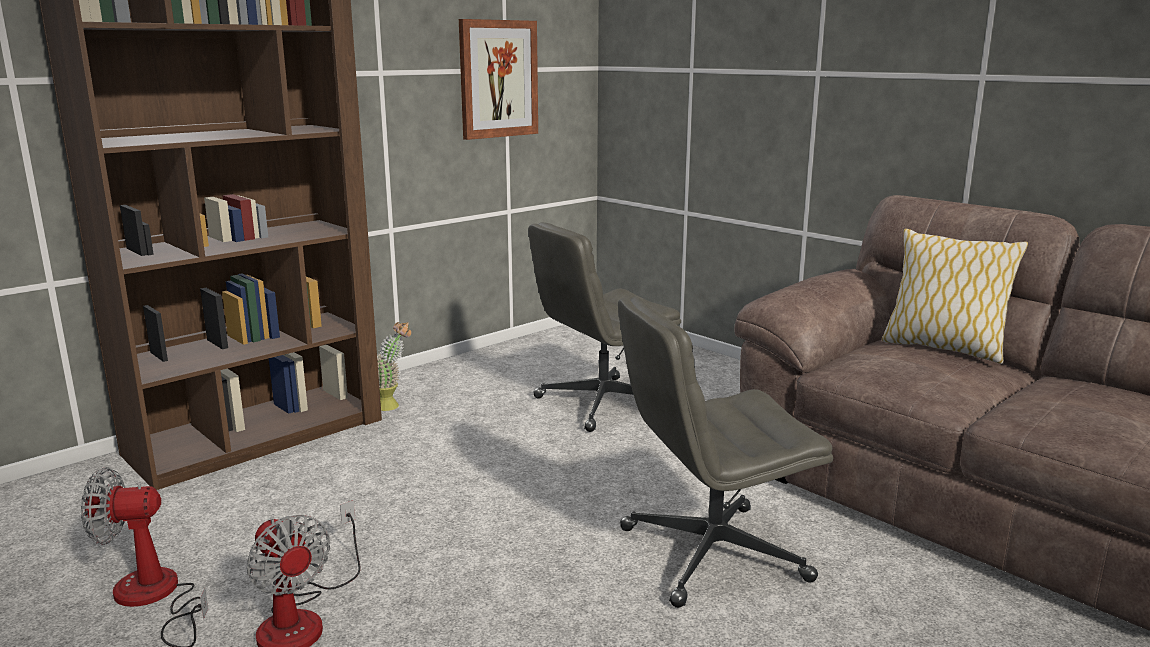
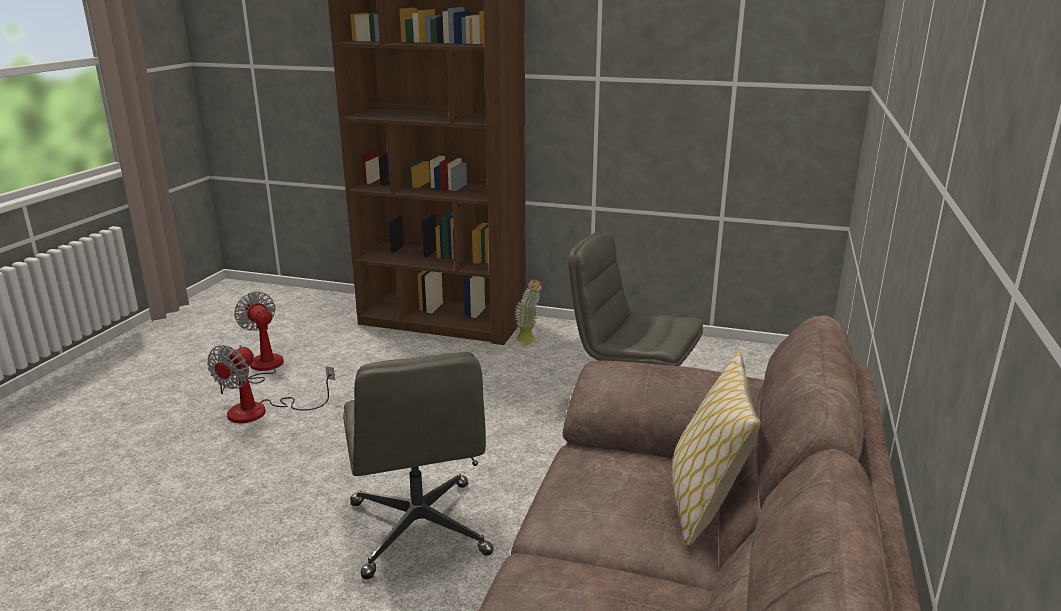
camera: 60 degrees right, 5 degrees up
(498, 79) = (721, 92): picture -> none
(710, 555) = (419, 529): grey office chair -> grey office chair turned 150 degrees counterclockwise

